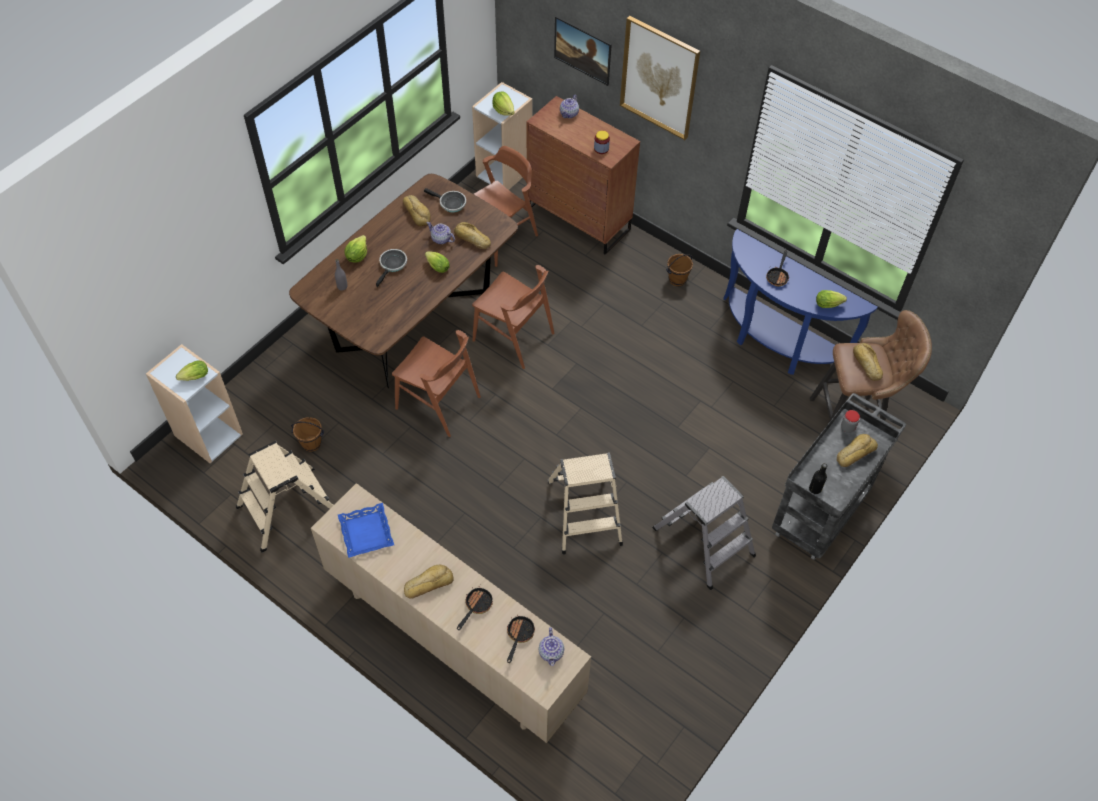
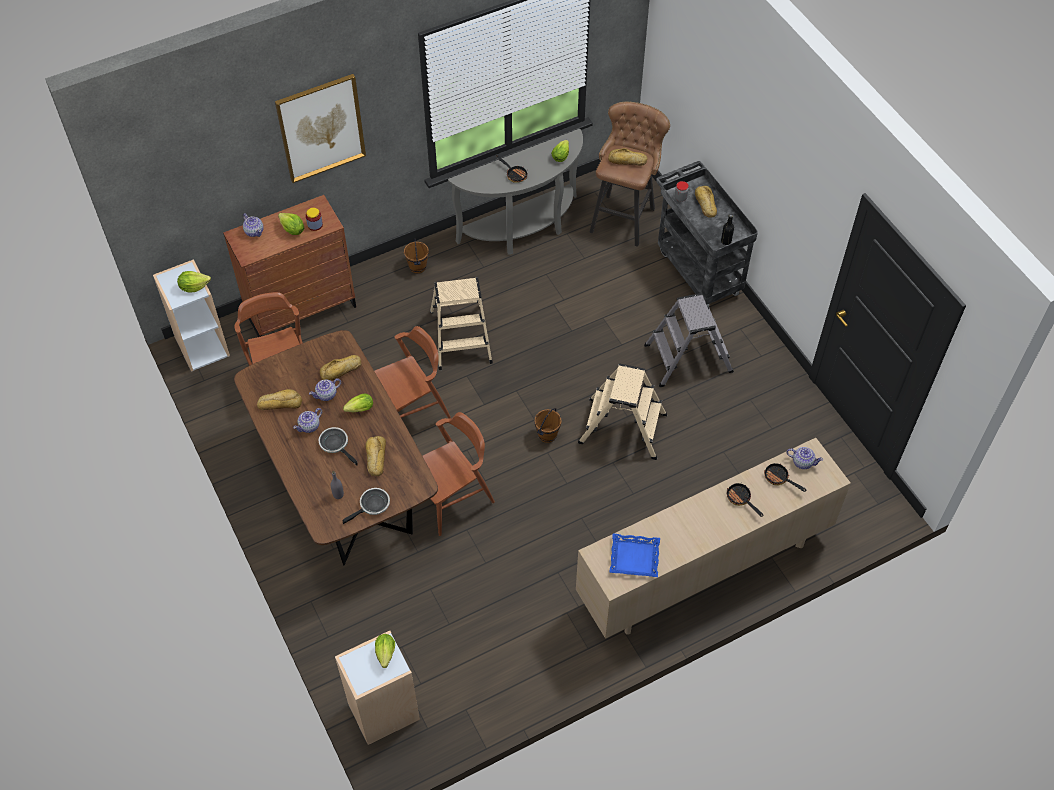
camera: 65 degrees left, 0 degrees up
(288, 509) = (508, 662): beige step ladder -> beige step ladder (460, 336)
(311, 444) = (443, 620): brown bucket -> brown bucket (547, 435)
(357, 256) = (306, 470): lettuce -> lettuce (292, 230)
(403, 241) = (310, 426): none -> teapot
(428, 583) = (705, 527): bread -> bread (375, 458)
(450, 203) = (286, 372): frying pan -> frying pan (372, 506)
(582, 60) = (236, 180): picture -> none
(775, 343) = (524, 230): blue console table -> grey console table

